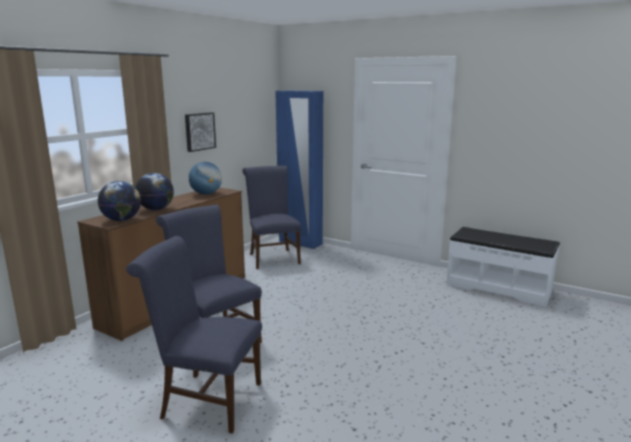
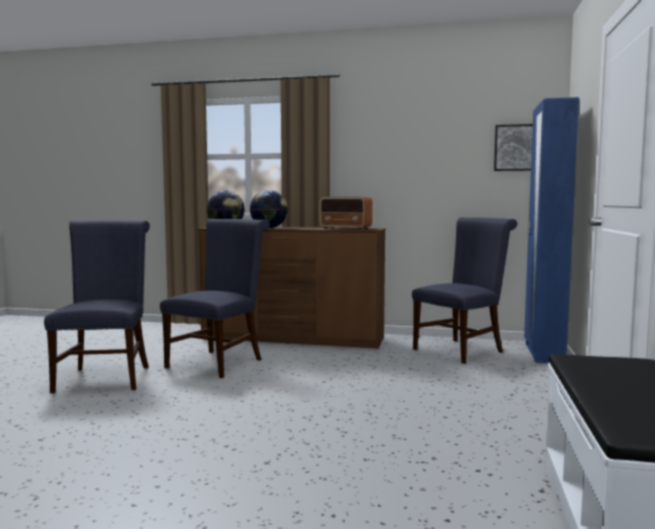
camera: 70 degrees right, 10 degrees down
(199, 131) = (391, 163): picture -> picture (518, 147)
(206, 194) = (346, 228): globe -> radio

